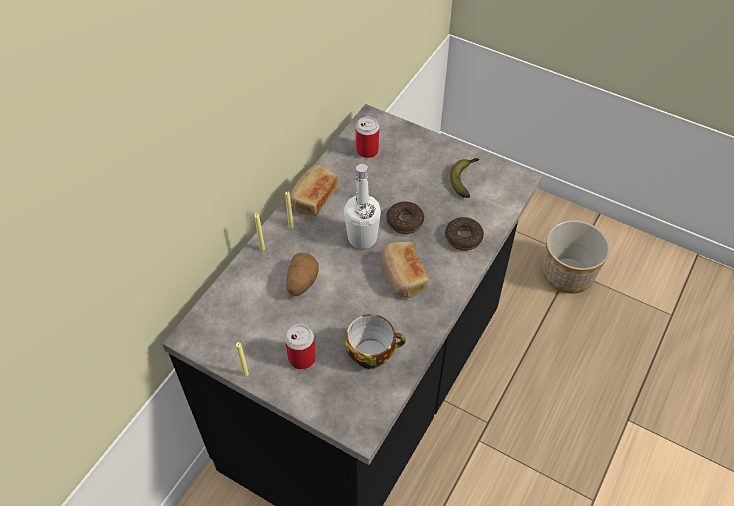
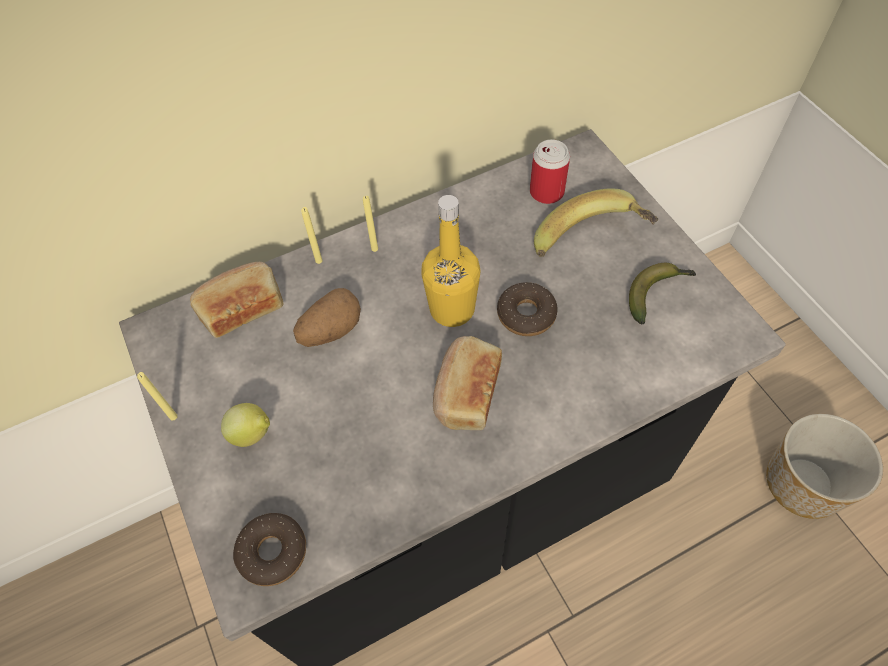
camera: 35 degrees right, 5 degrees up
(302, 358) = (253, 434): can -> lemon
(313, 198) = (430, 224): bread -> bread (242, 308)
(362, 238) = (452, 309): white bottle -> yellow bottle
(373, 353) = (345, 481): cup -> none
(412, 168) = (591, 244): none -> banana
(463, 237) = (593, 380): donut -> donut (273, 552)

